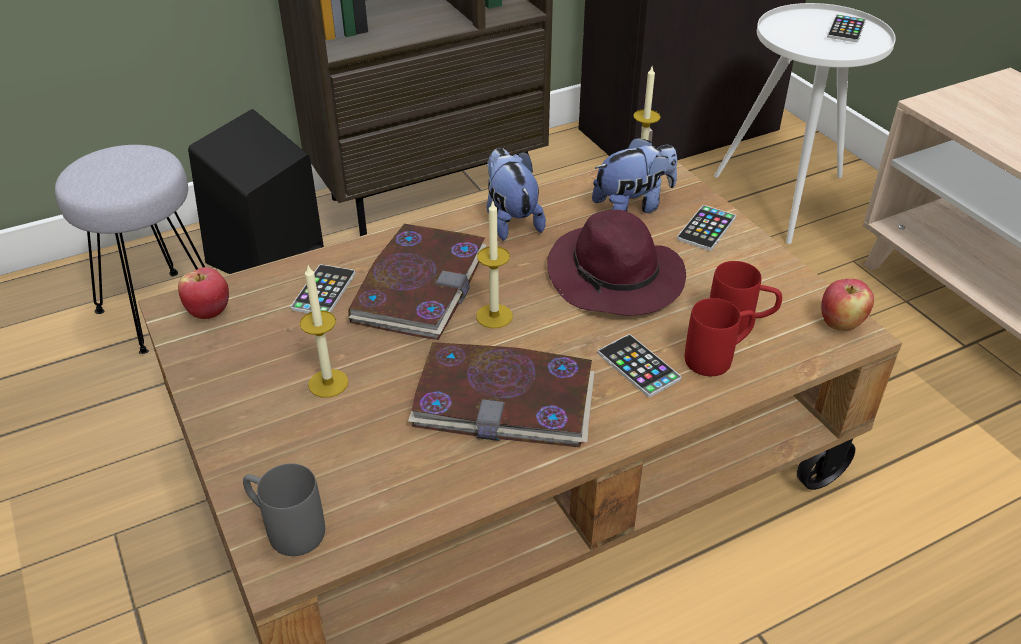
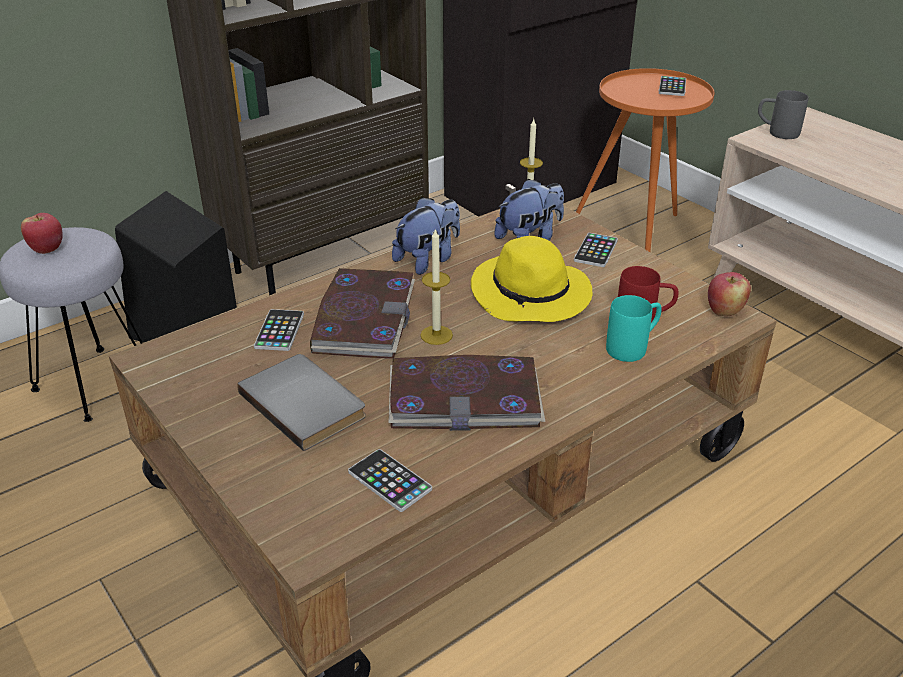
camera: 10 degrees left, 5 degrees down
(209, 312) = (179, 358): apple -> apple (47, 249)
(286, 528) = (303, 521): grey mug -> grey mug (776, 132)
(328, 383) = (306, 403): candle -> grey book
(511, 220) = (428, 259): plush toy -> plush toy turned 75 degrees clockwise
(616, 278) = (532, 296): purple hat -> yellow hat
(638, 366) = (570, 360): phone -> phone (389, 481)
(717, 358) = (633, 347): red mug -> turquoise mug
(788, 197) = (637, 235): white side table -> orange side table

